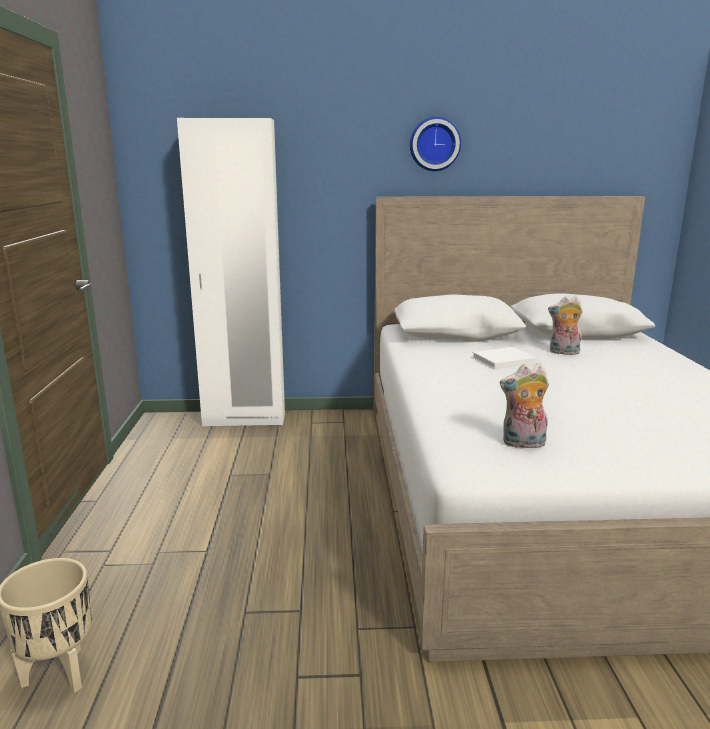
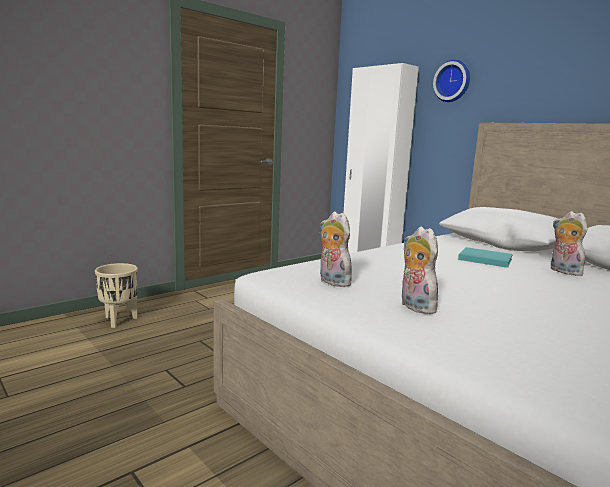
camera: 50 degrees right, 5 degrees down
(434, 144) = (541, 76): wall clock -> wall clock (453, 81)
(502, 360) = (483, 259): white book -> turquoise book
(623, 436) = (414, 306): none -> plush toy

